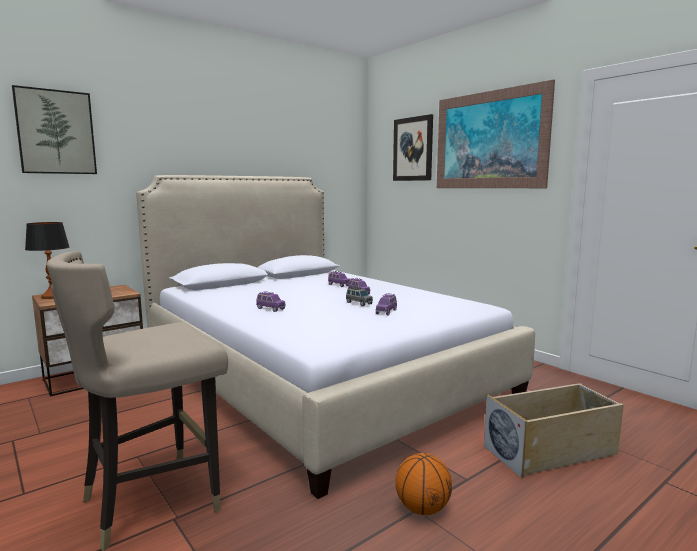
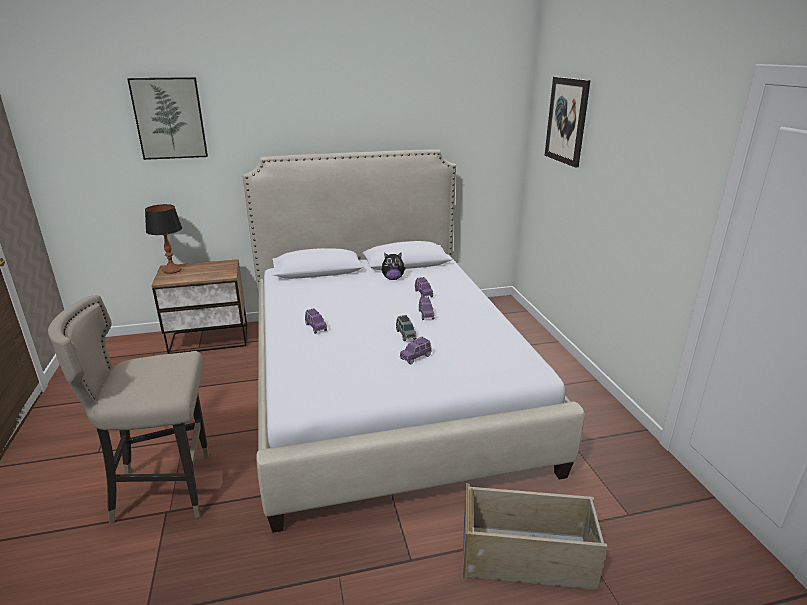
camera: 25 degrees right, 15 degrees up
(299, 281) = (393, 278): none -> plush toy
(422, 509) = (344, 576): basketball -> none
(489, 140) = (638, 135): picture -> none

